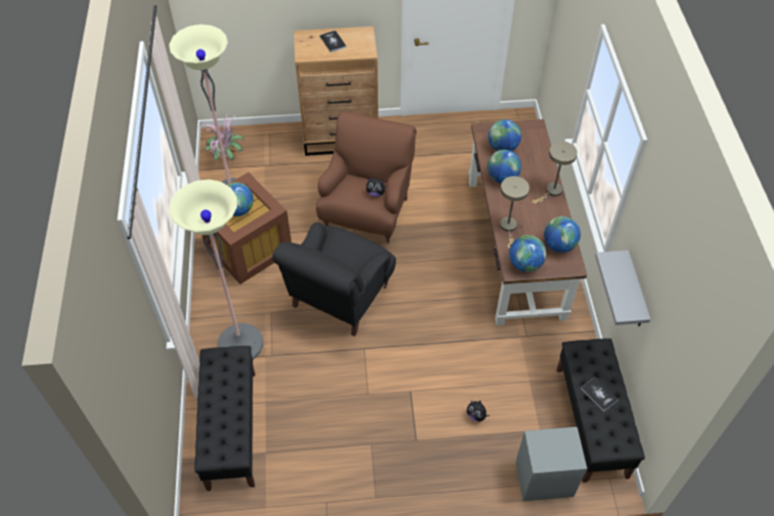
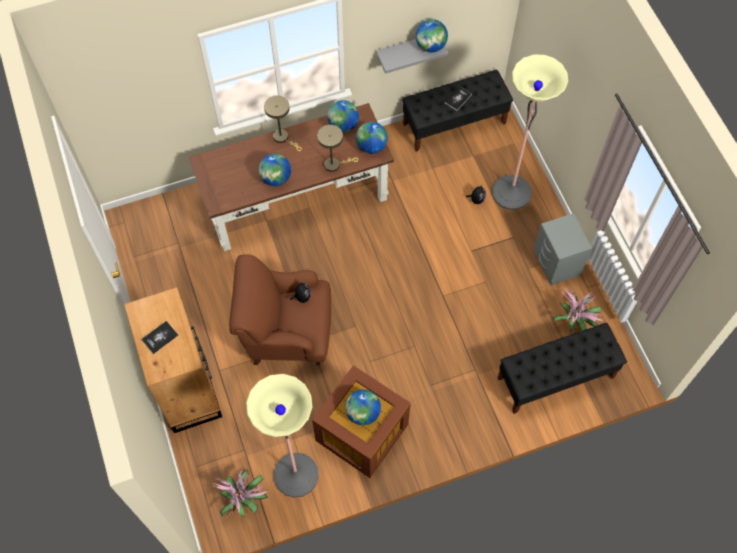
camera: 105 degrees left, 10 degrees up
(240, 343) = (472, 400): floor lamp -> floor lamp (511, 193)
(286, 470) = (573, 323): none -> potted plant
(339, 297) = (396, 330): black armchair -> none
(502, 147) = (236, 184): globe -> globe (430, 46)
(544, 479) = (512, 147): grey nightstand -> grey nightstand (556, 263)

